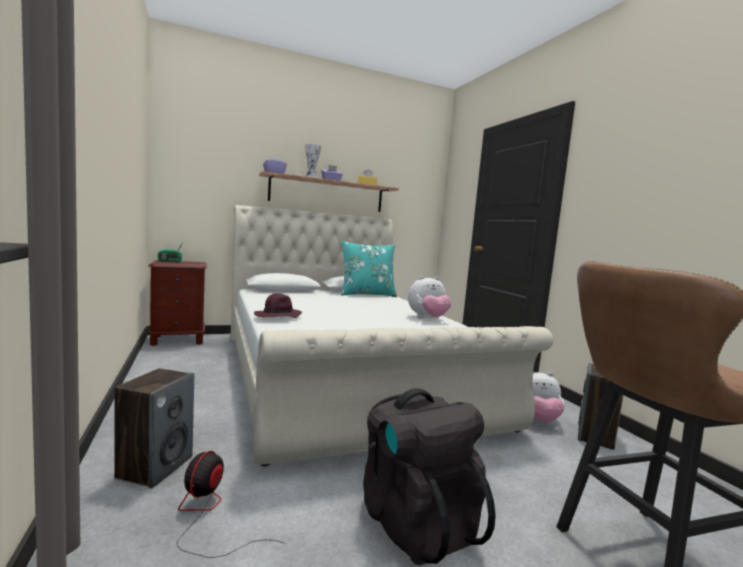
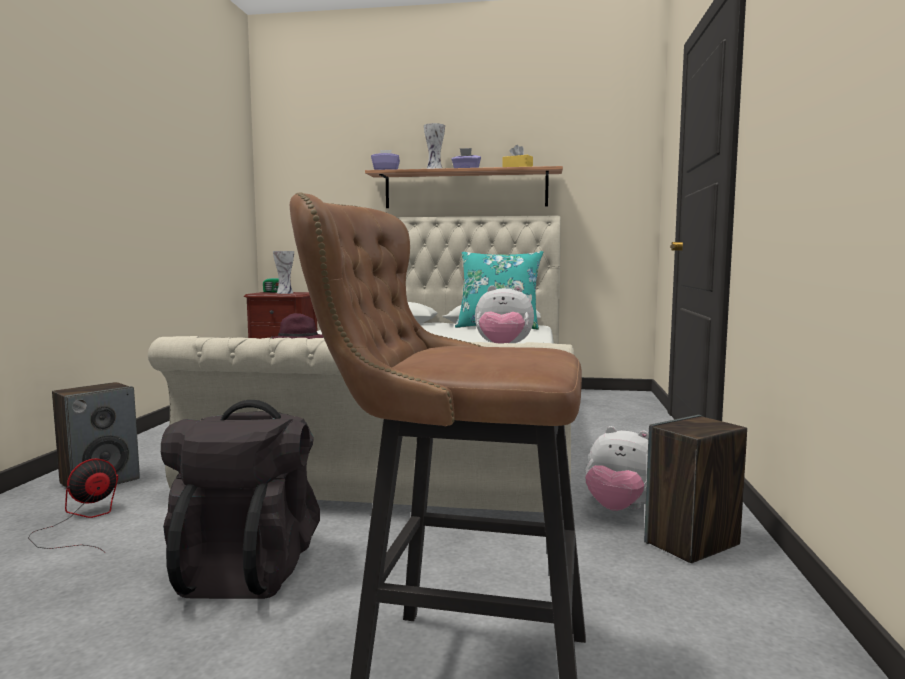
camera: 30 degrees right, 0 degrees up
(184, 263) = (285, 293): none -> vase

